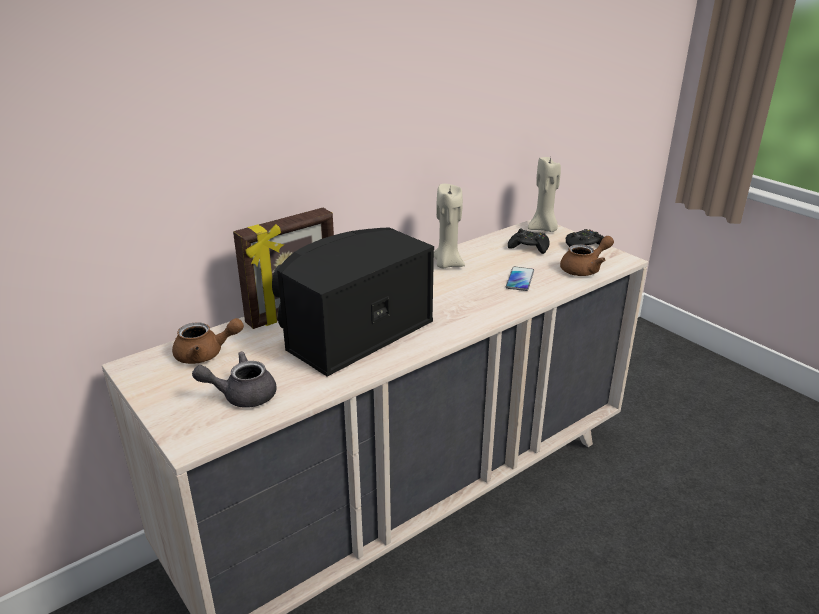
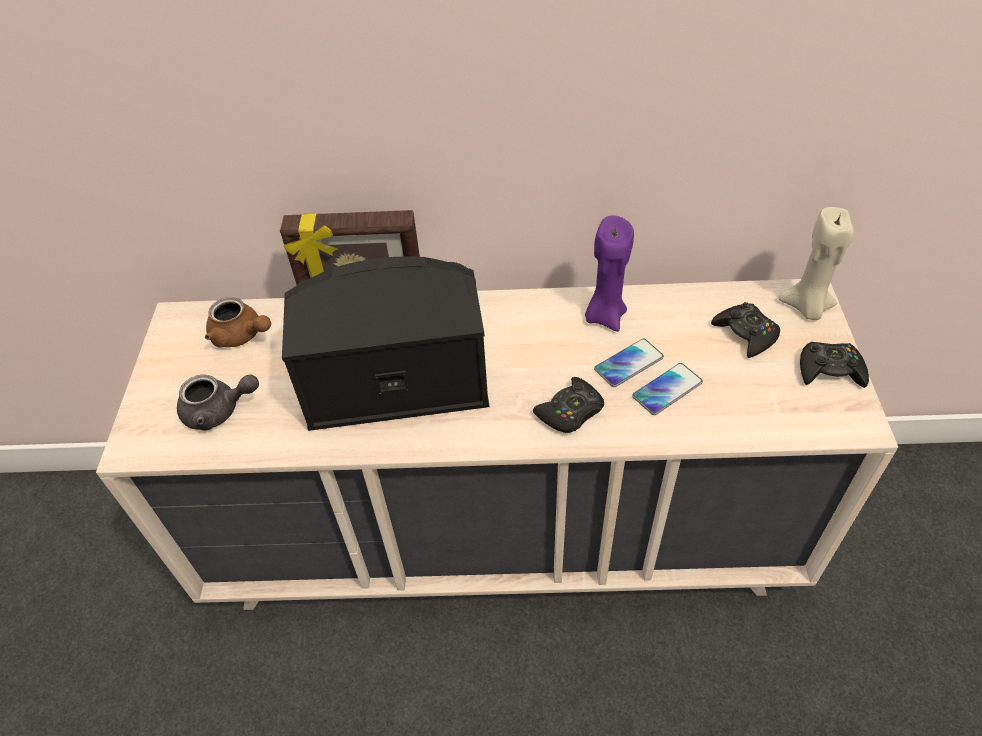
camera: 40 degrees right, 20 degrees up
(242, 395) = (219, 411): grey teapot -> grey teapot turned 150 degrees clockwise
(447, 264) = (605, 316): beige candle -> purple candle
(481, 306) = (570, 411): none -> black game controller
(486, 277) = (628, 363): none -> phone
(585, 269) = (778, 415): brown teapot -> none

